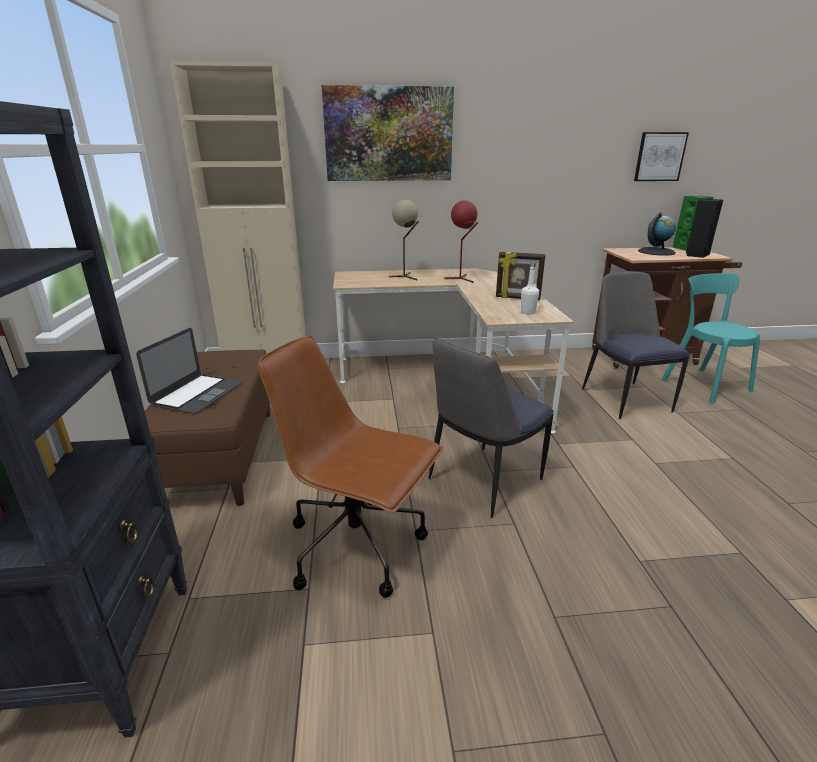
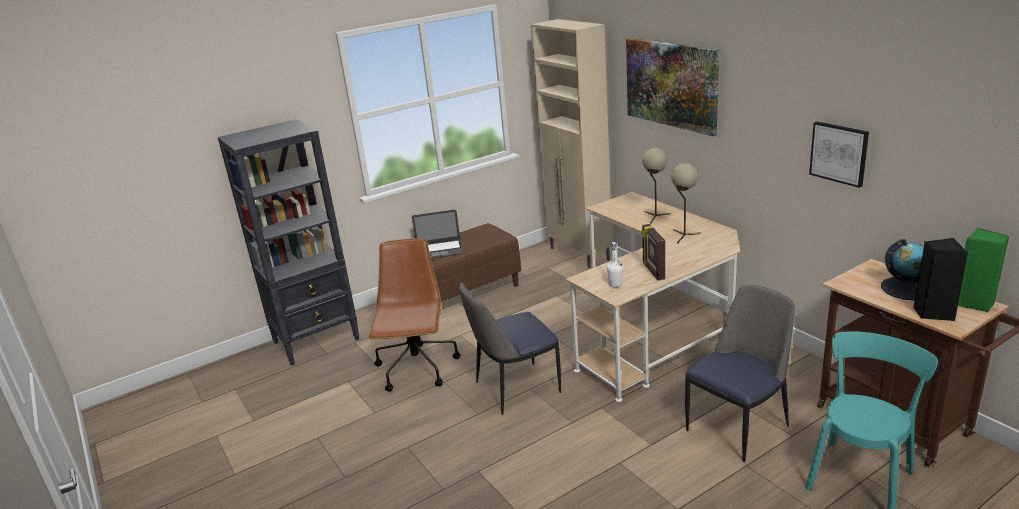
camera: 65 degrees right, 0 degrees up
(461, 279) = (683, 236): red table lamp -> beige table lamp
(483, 481) = (515, 389): chair -> chair turned 45 degrees counterclockwise
(659, 157) = (948, 164): picture -> picture (839, 153)

